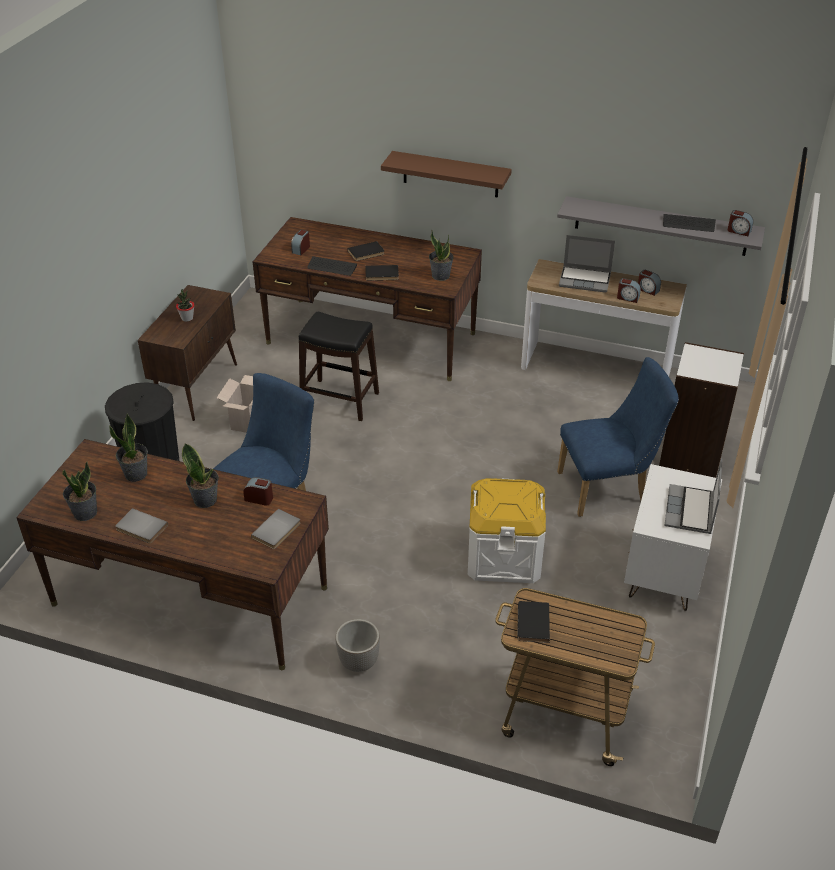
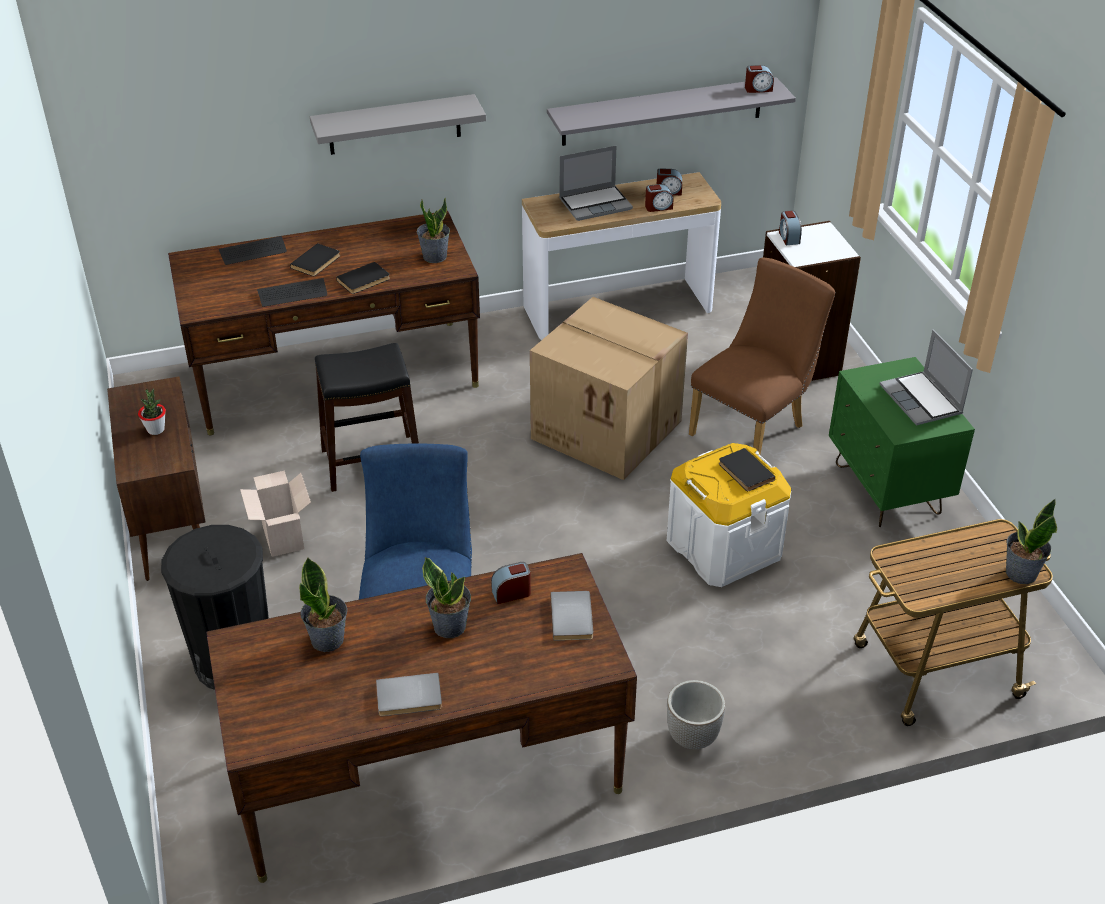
camera: 35 degrees left, 0 degrees up
(85, 512) = (315, 717): potted plant -> potted plant (1020, 573)
(301, 249) = (228, 287): alarm clock -> alarm clock (788, 237)
(450, 174) = (394, 125): brown shelf -> grey shelf
(507, 444) = (609, 429): none -> cardboard box
(531, 623) = (916, 578): black book -> black book (744, 472)
(608, 488) = (753, 428): blue chair -> brown chair
(664, 575) = (887, 490): white nightstand -> green nightstand
(688, 224) = (704, 98): keyboard -> keyboard (253, 252)

